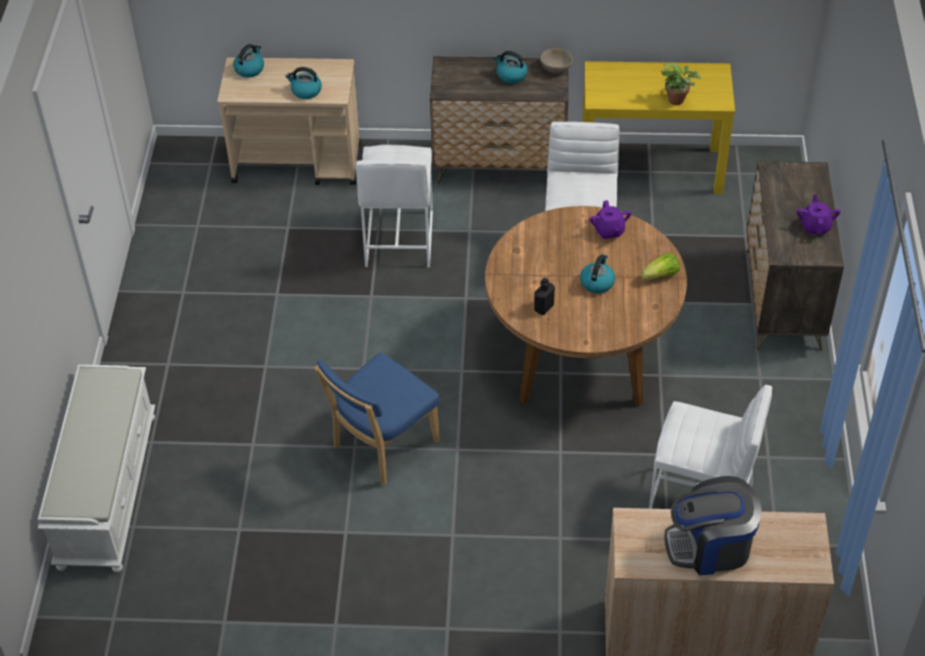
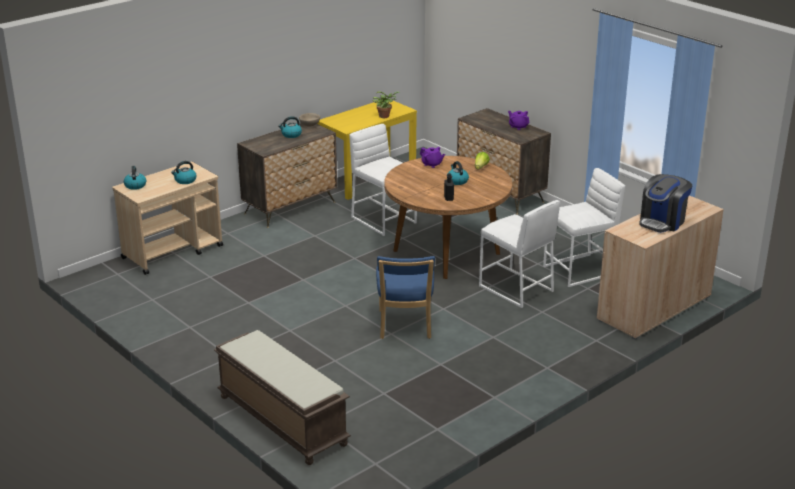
camera: 45 degrees left, 20 degrees down
(106, 489) = (280, 420): white bench -> brown bench
(398, 239) = (281, 254): white stool -> white stool (516, 289)

